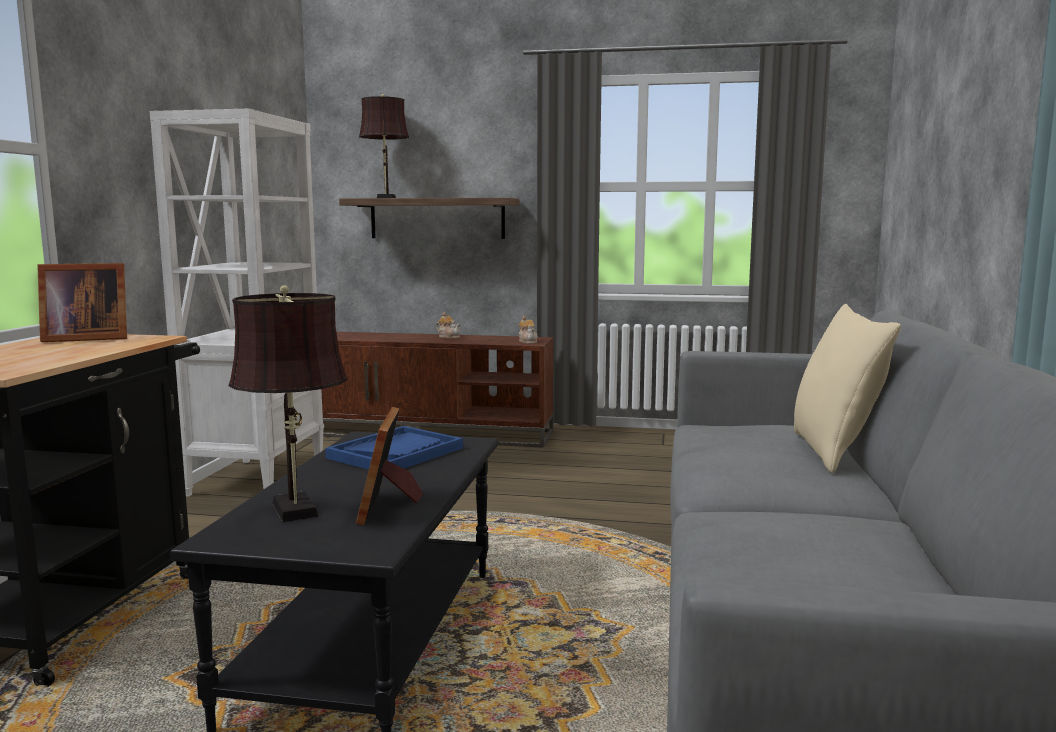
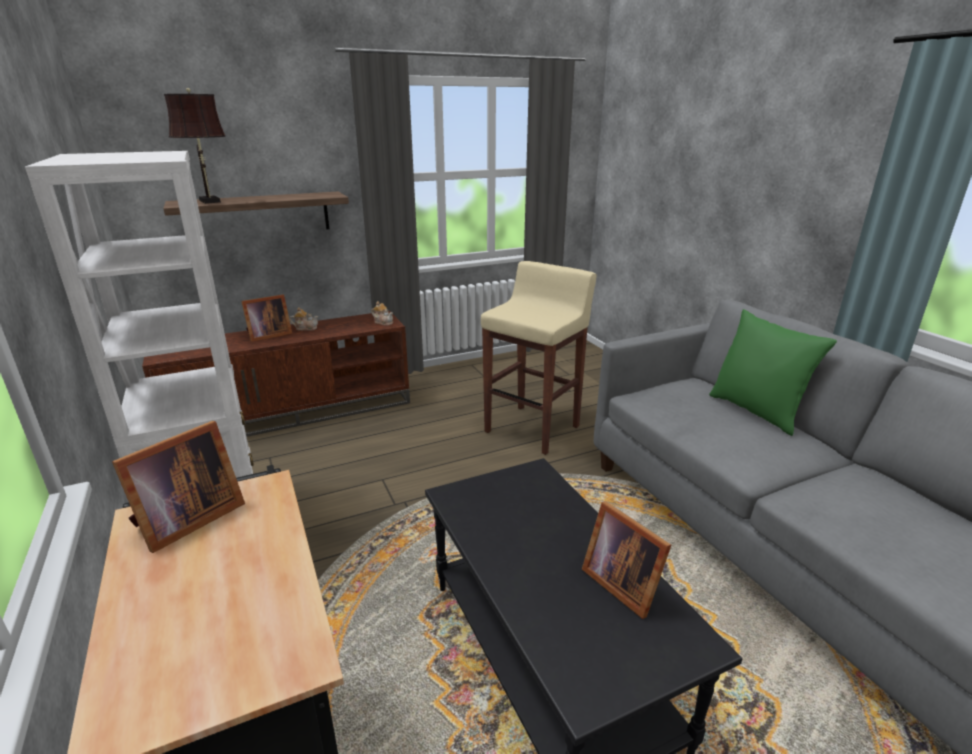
camera: 35 degrees left, 15 degrees up
(295, 512) = (575, 626): brown table lamp -> none
(396, 453) = (510, 507): blue tray -> none
(408, 337) = (268, 335): none -> picture frame
(650, 493) = (533, 428): none -> beige stool
(834, 452) = (756, 411): beige pillow -> green pillow

